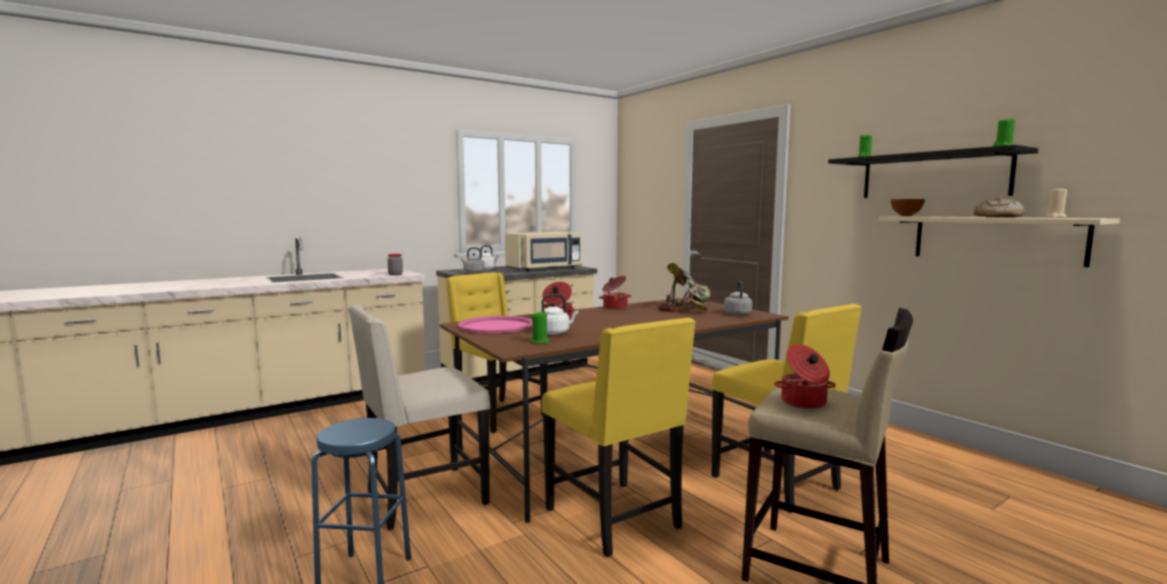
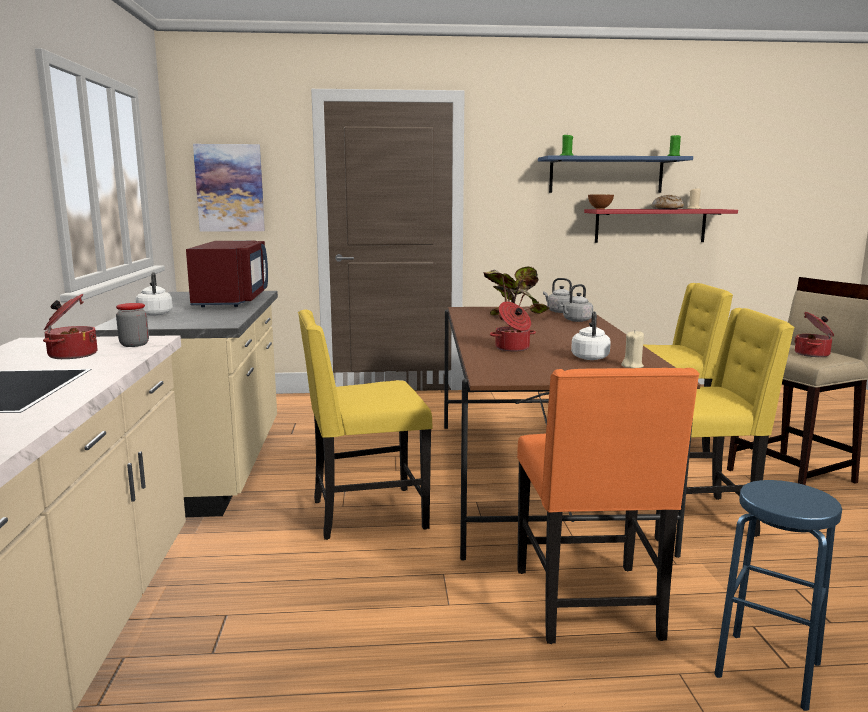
camera: 60 degrees left, 5 degrees up
(423, 498) = (590, 605): beige chair -> orange chair
(473, 272) = (186, 321): grey kettle -> grey kettle (576, 320)
(496, 326) = (524, 368): pink tray -> none
(540, 342) = (632, 366): green candle -> beige candle
(545, 269) = (232, 300): beige microwave -> red microwave
(615, 307) = (471, 328): cooking pot -> cooking pot (71, 355)
(642, 198) = (230, 188): none -> picture
(933, 176) = (606, 175): black shelf -> blue shelf
(995, 239) = (650, 225): beige shelf -> red shelf

